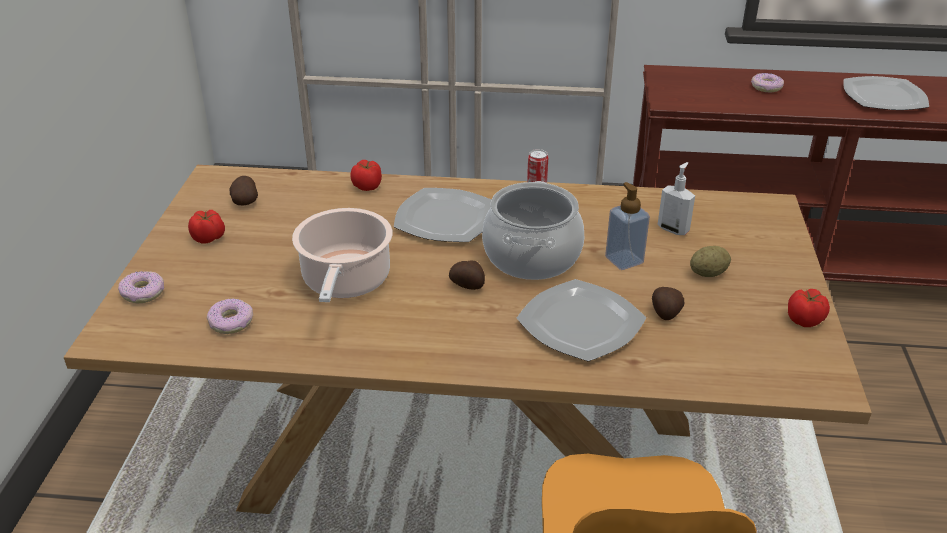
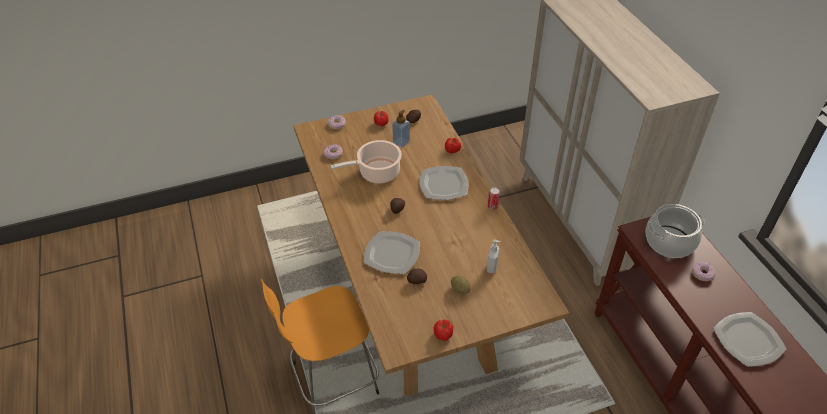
camera: 65 degrees right, 10 degrees up
(531, 256) = (432, 222): cooking pot -> cooking pot (669, 241)
(624, 260) = (451, 255): soap dispenser -> soap dispenser (401, 142)

